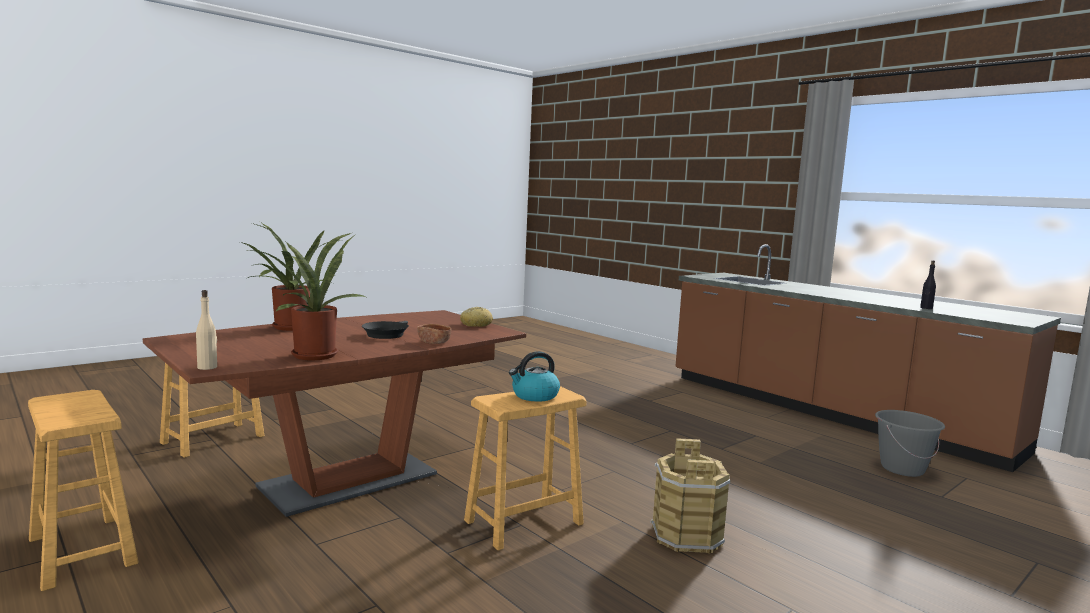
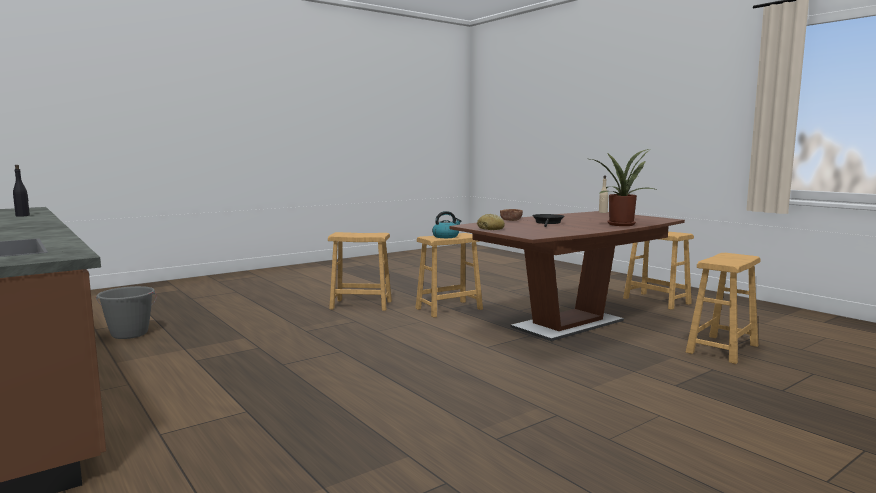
camera: 175 degrees left, 0 degrees up
(313, 354) = (568, 215): potted plant -> none
(686, 535) = (361, 305): brown bucket -> brown stool

